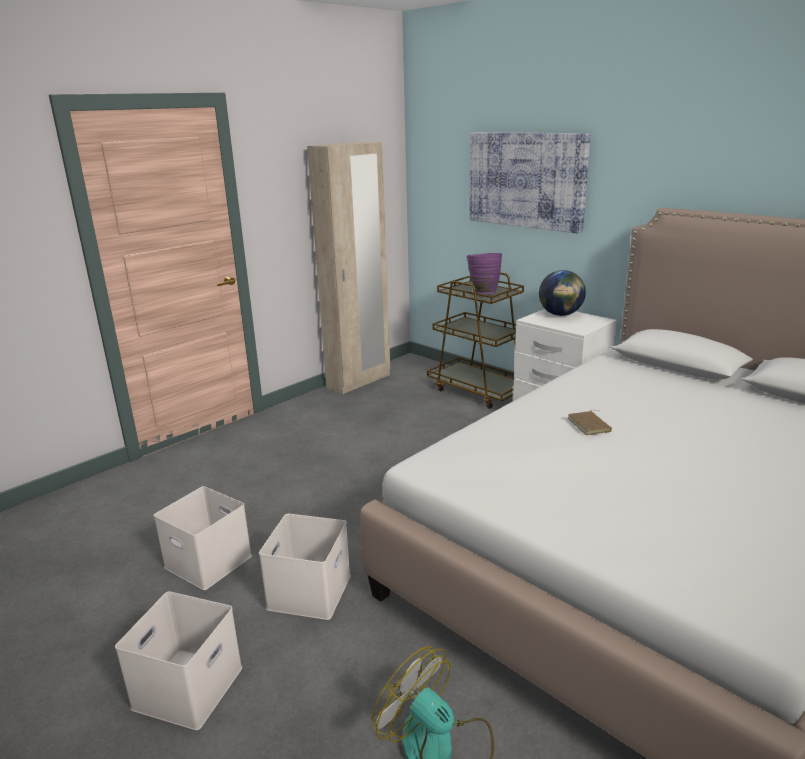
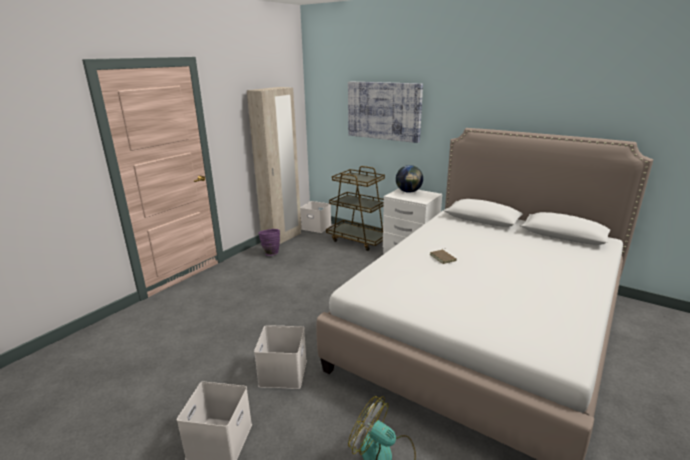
camera: 10 degrees left, 0 degrees up
(210, 561) = (213, 360): white storage box -> white storage box (317, 227)
(483, 293) = (360, 180): purple vase -> purple vase (270, 253)

